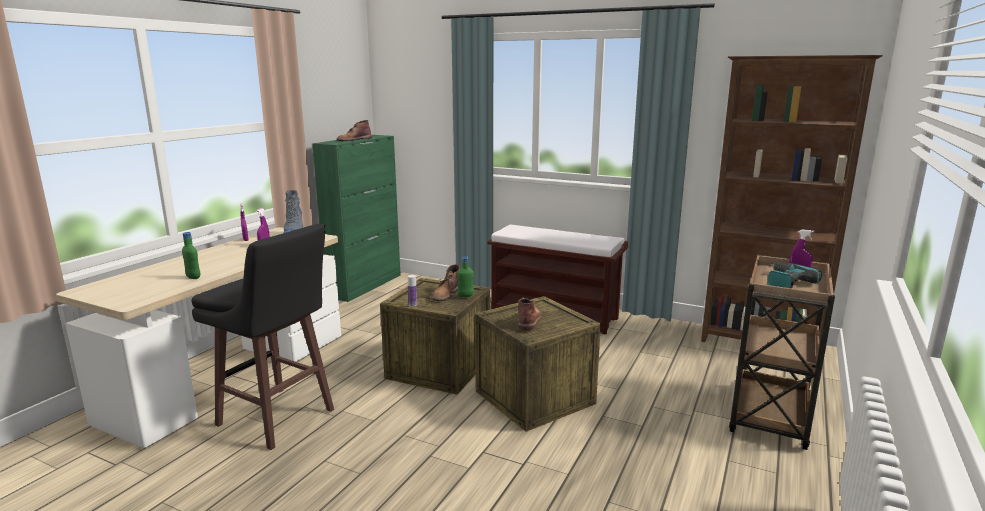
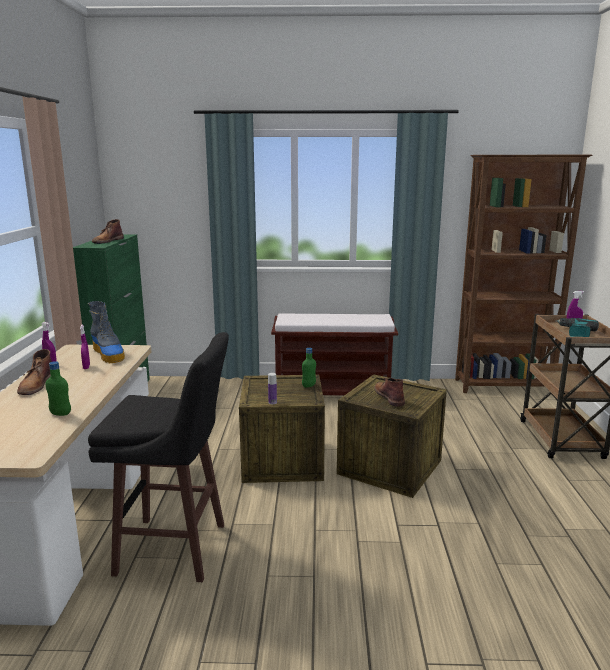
camera: 25 degrees left, 0 degrees up
(446, 293) = (288, 386): brown boot -> brown boot (36, 384)

